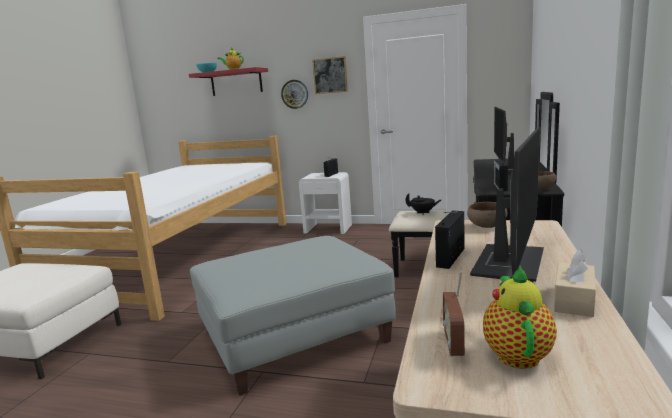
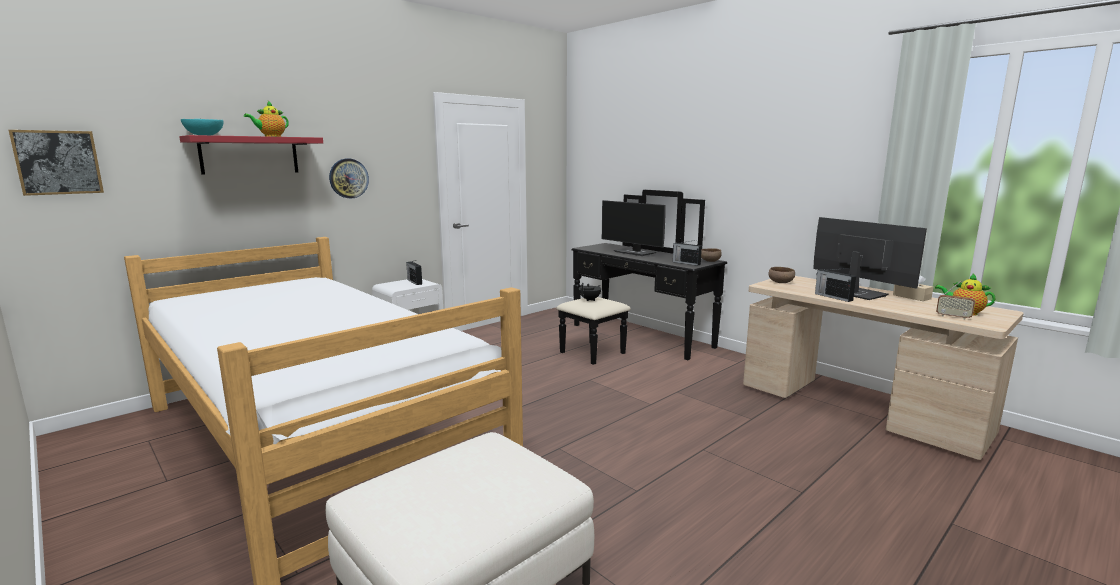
camera: 60 degrees left, 0 degrees up
(293, 336) = (654, 425): grey ottoman -> none
(330, 75) = (396, 157): picture -> picture (58, 162)

